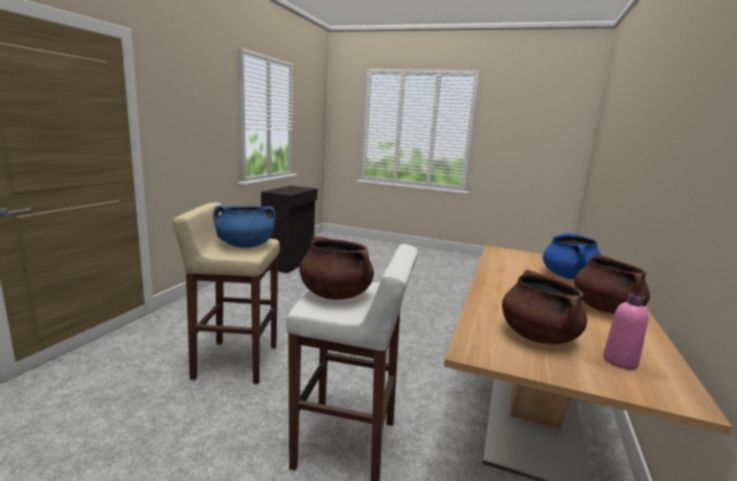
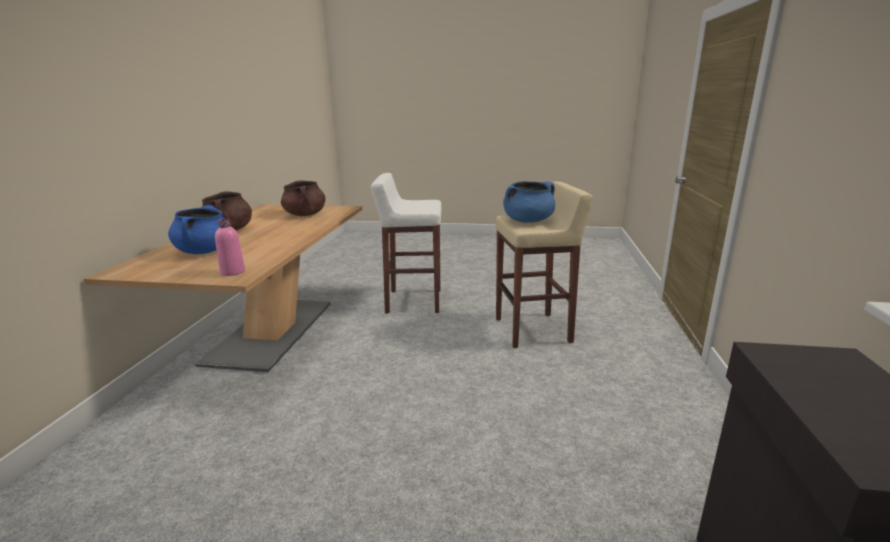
camera: 170 degrees right, 5 degrees up
(335, 294) = (421, 204): brown cooking pot -> none
(620, 361) = (274, 211): pink bottle -> pink bottle (233, 272)

